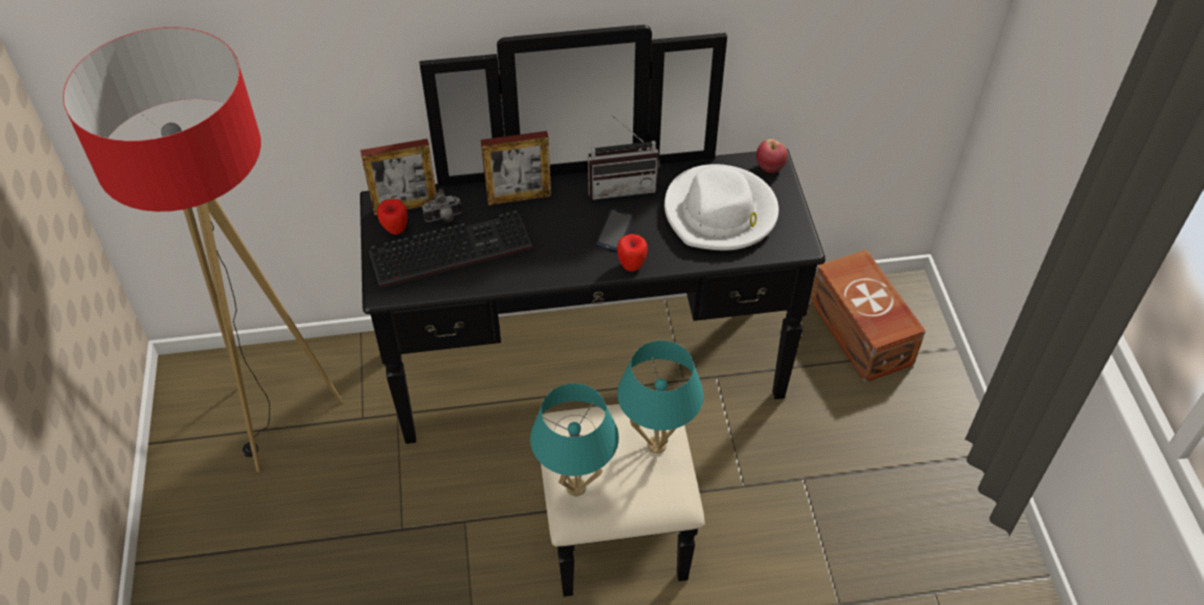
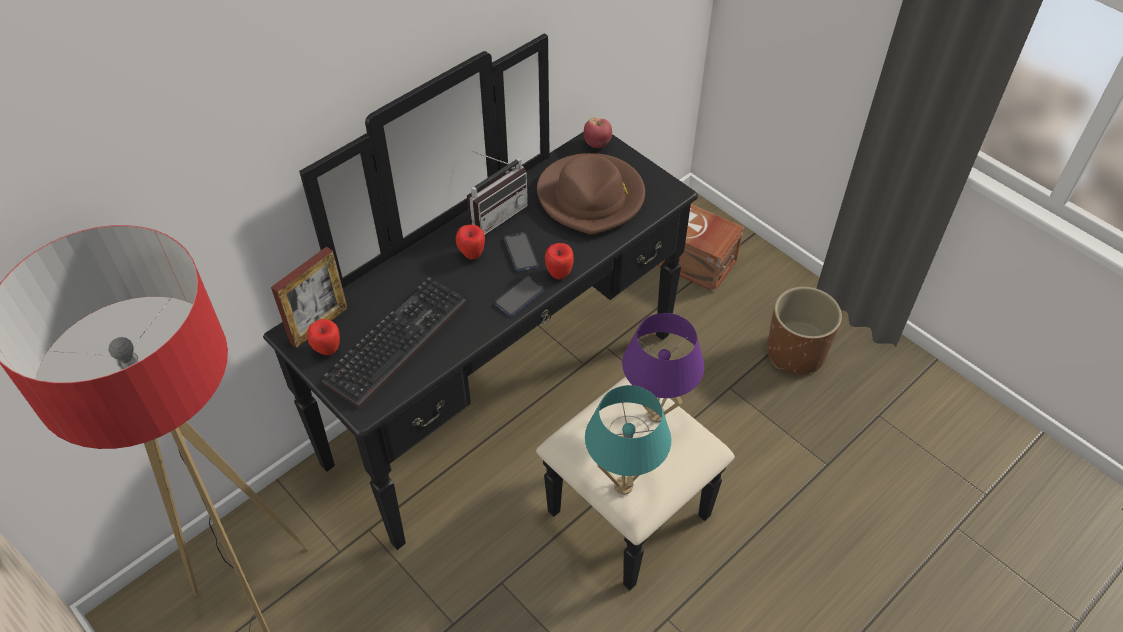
camera: 35 degrees left, 0 degrees up
(444, 218) = (364, 317): camera -> none
(519, 197) = (416, 266): picture frame -> none
(572, 211) = (472, 255): none -> apple
(580, 267) = (519, 297): none -> phone
(656, 445) = (656, 414): turquoise table lamp -> purple table lamp
(720, 213) = (591, 197): white hat -> brown hat
(899, 484) = (796, 352): none -> brown planter

